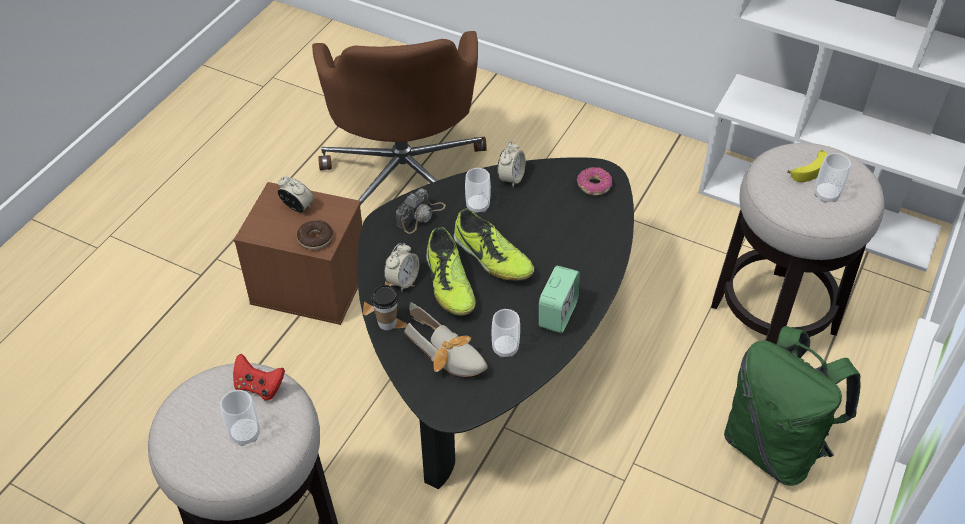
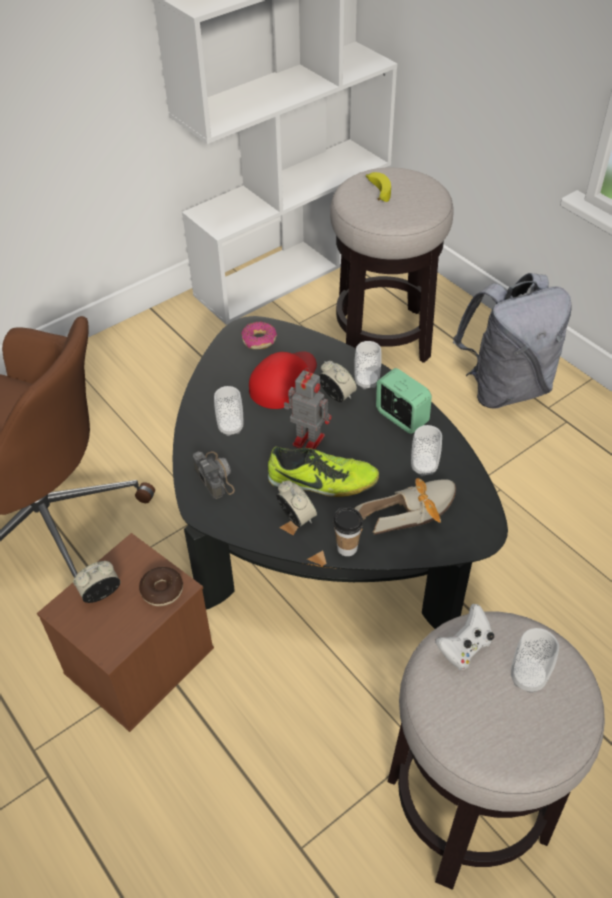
camera: 65 degrees left, 0 degrees up
(259, 387) = (464, 647): red game controller -> white game controller
(492, 258) = (307, 439): shoe -> toy robot
(511, 178) = (210, 391): alarm clock -> alarm clock (337, 396)
(553, 220) = (284, 381): none -> red cap
(774, 446) = (505, 387): green backpack -> grey backpack
(826, 195) = (411, 193): cup -> cup (366, 382)

